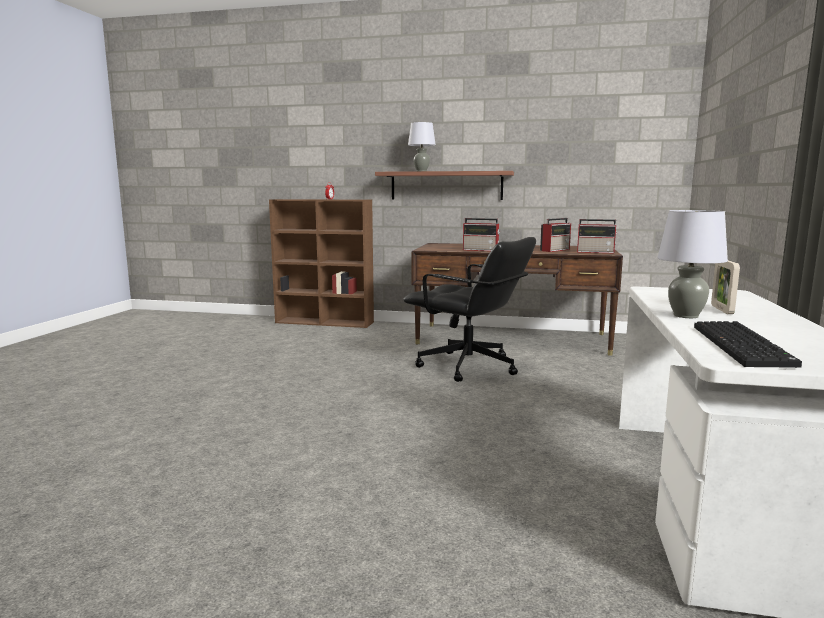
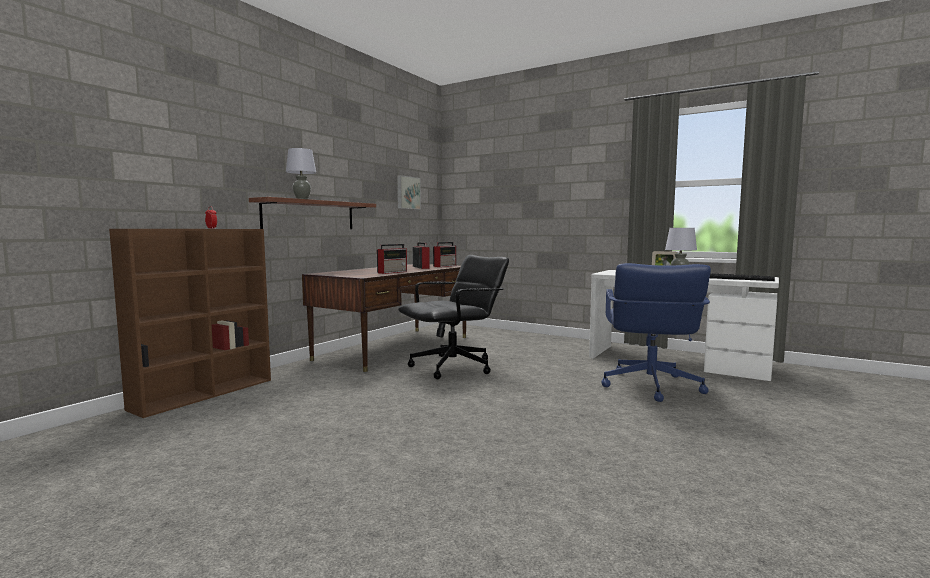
camera: 70 degrees left, 5 degrees down
(504, 471) = (650, 386): none -> blue office chair
(609, 151) = (407, 193): none -> picture

